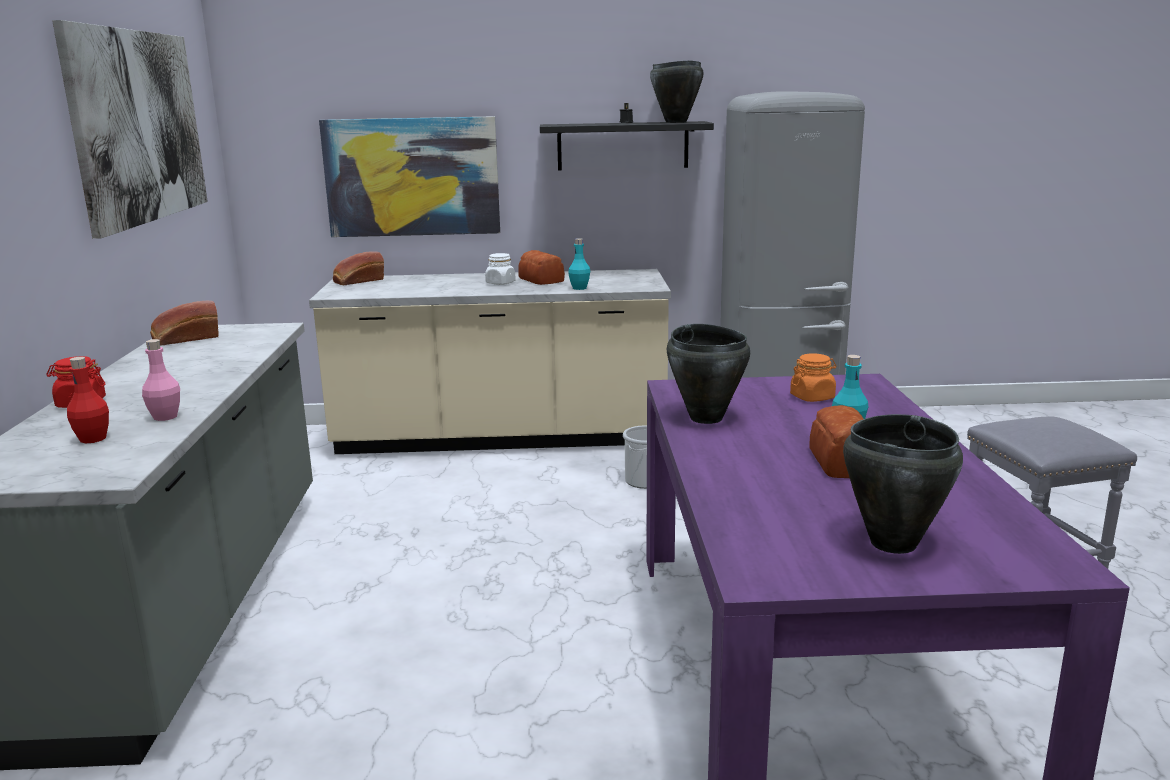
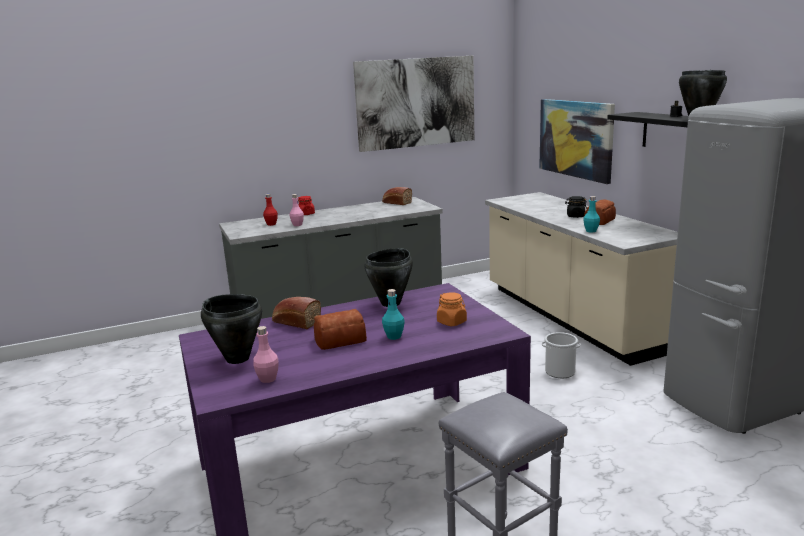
camera: 70 degrees right, 0 degrees up
(358, 281) = (535, 196): bread -> bread (295, 322)
(500, 283) = (575, 216): white jar -> black jar
(988, 523) = (268, 379): none -> pink bottle

